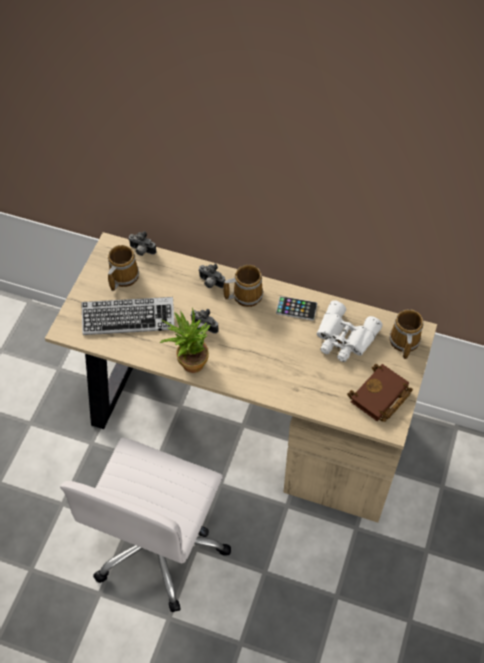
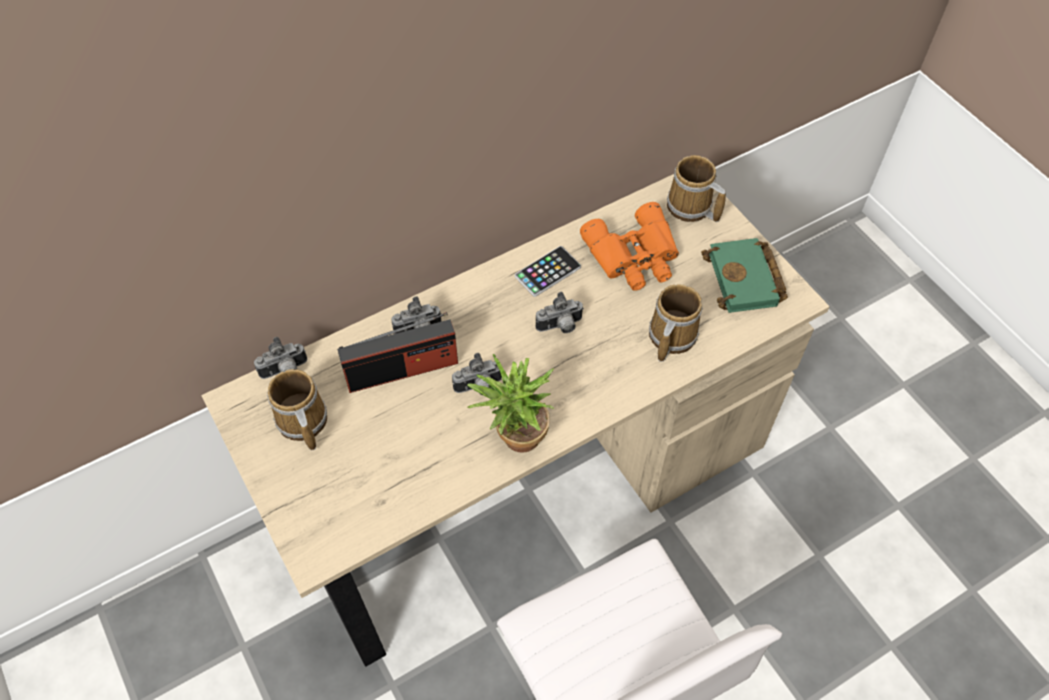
camera: 50 degrees left, 0 degrees up
(128, 319) = (377, 463): keyboard -> none
(184, 292) = (402, 370): none -> radio
(245, 294) = (474, 308): mug -> mug (669, 336)
(269, 336) = (560, 327): none -> camera
(344, 338) = (634, 257): white binoculars -> orange binoculars
(380, 397) = (746, 281): brown book -> green book

